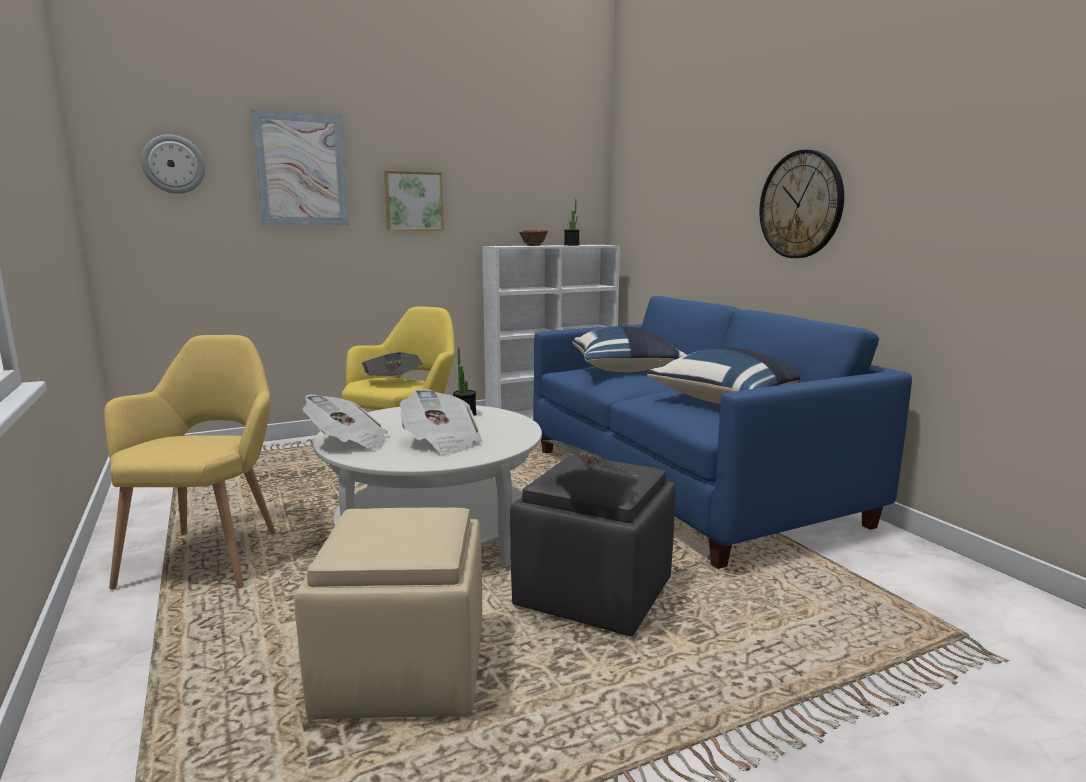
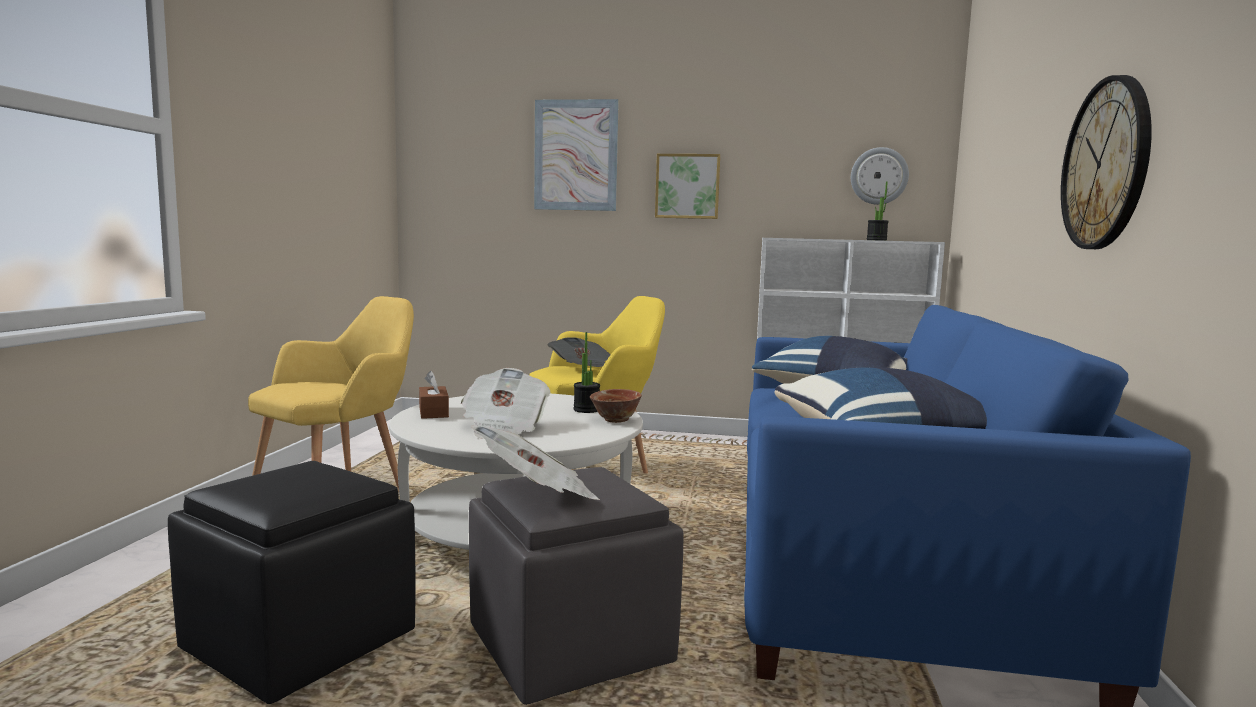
camera: 35 degrees right, 5 degrees down
(173, 164) = (468, 153): wall clock -> wall clock (879, 176)
(349, 443) = (433, 412): newspaper -> brown tissue box
(401, 673) = (297, 643): beige ottoman -> black ottoman
(533, 245) = (822, 238): bowl -> bowl (615, 420)

